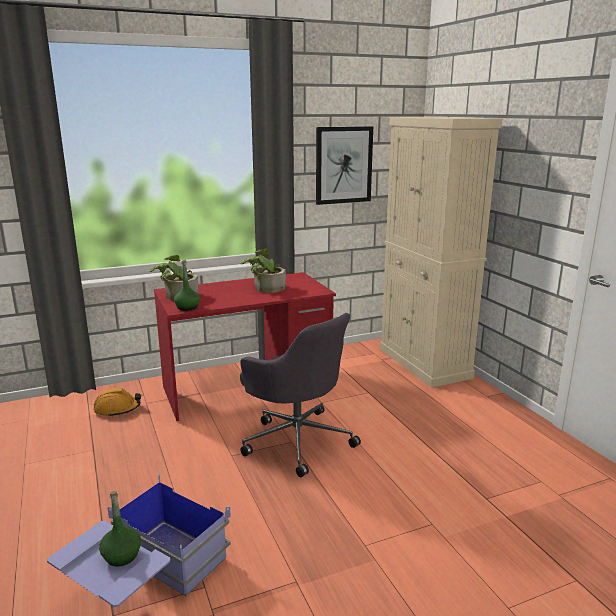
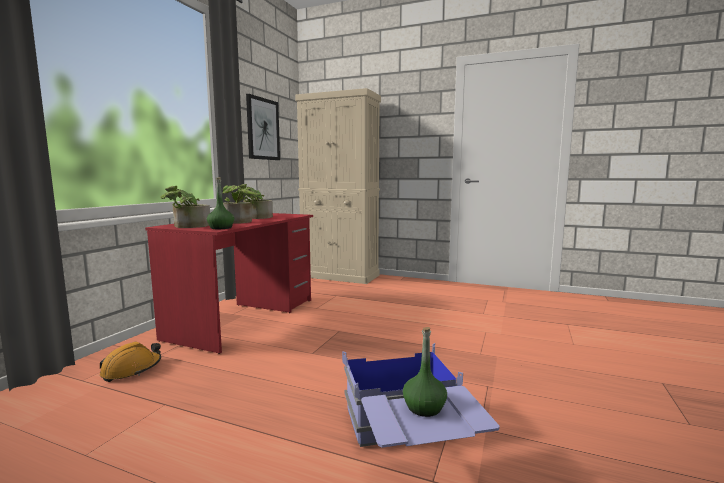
camera: 45 degrees left, 10 degrees down
(230, 297) = (240, 222): none -> potted plant
(297, 439) = (341, 329): grey office chair -> none

